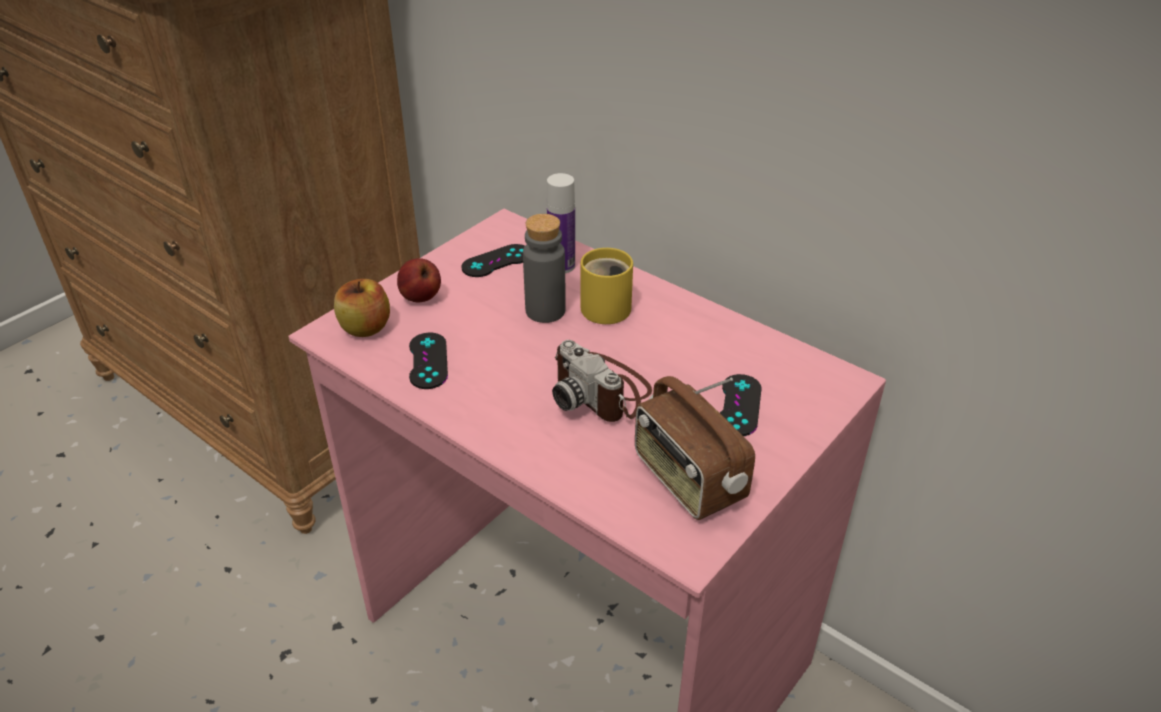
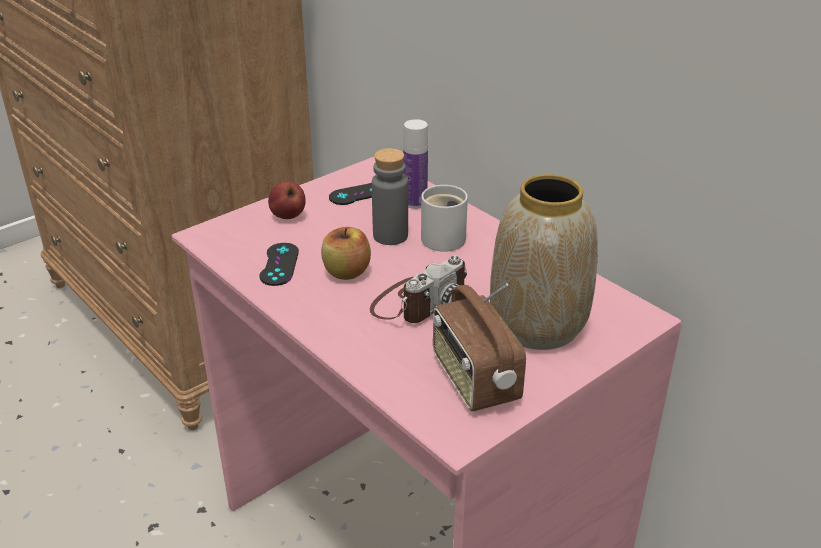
camera: 10 degrees right, 5 degrees down
(365, 328) = (235, 234): apple -> apple (347, 272)
(601, 391) = (420, 302): camera -> camera turned 105 degrees counterclockwise
(606, 305) = (444, 237): yellow mug -> white mug
(739, 405) = (538, 326): black game controller -> vase

